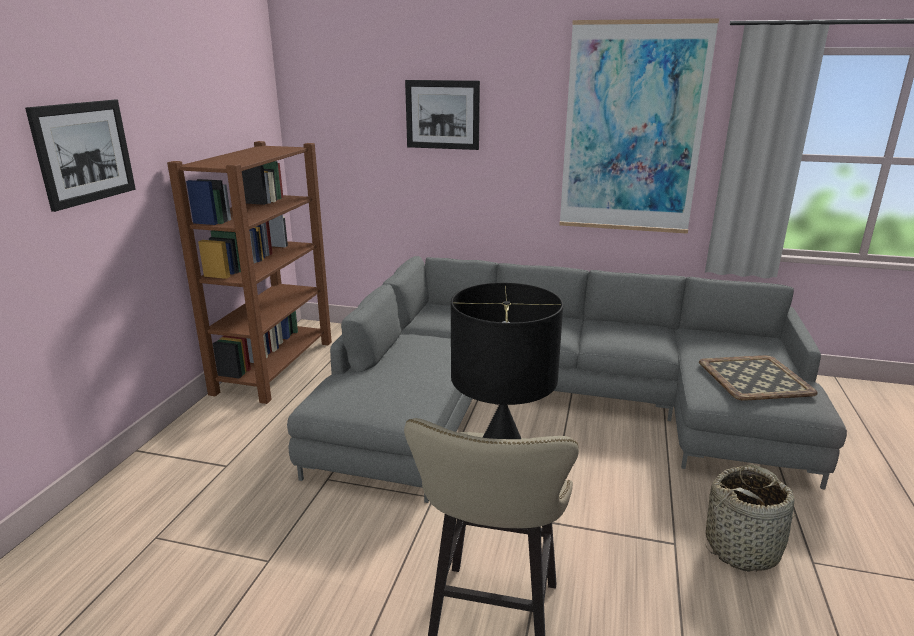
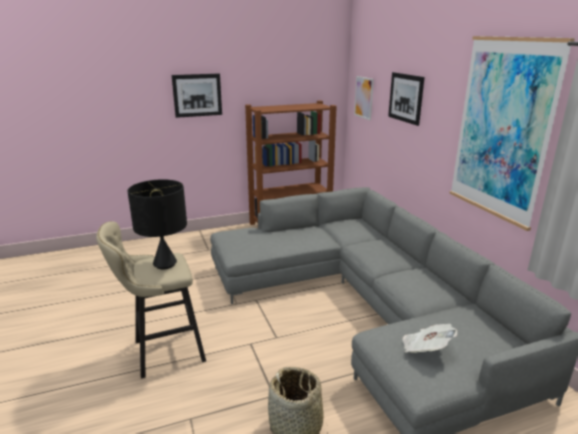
camera: 55 degrees right, 0 degrees up
(332, 127) = (363, 97): none -> picture
(754, 378) = (425, 349): tray -> newspaper

